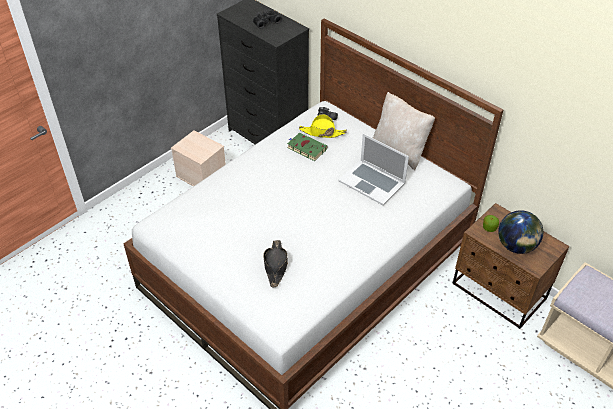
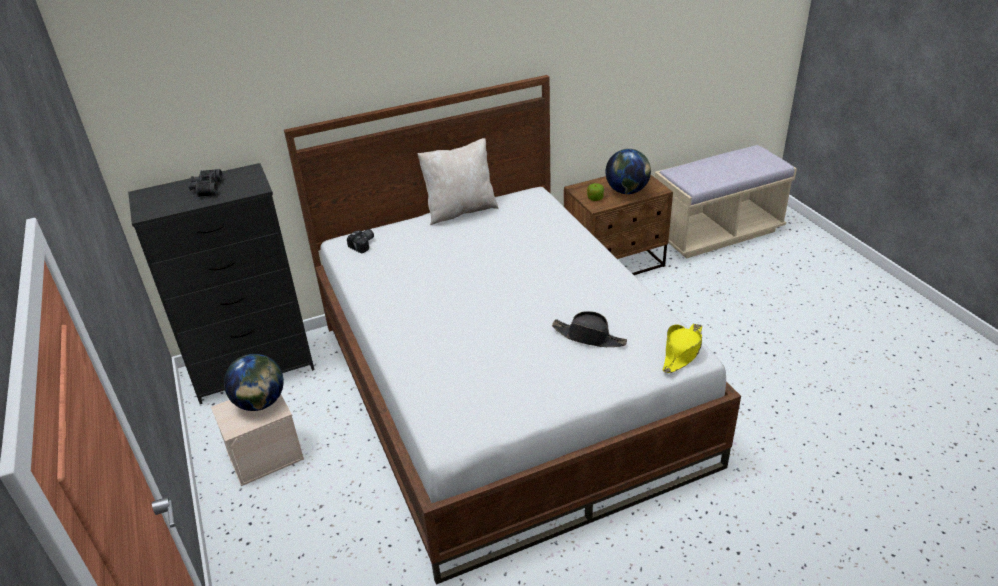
camera: 65 degrees left, 10 degrees down
(204, 148) = (260, 403): none -> globe
(306, 148) = (401, 271): green book -> none
(322, 132) = (383, 253): yellow hat -> yellow hat (682, 352)
(372, 182) = (496, 238): laptop -> none

